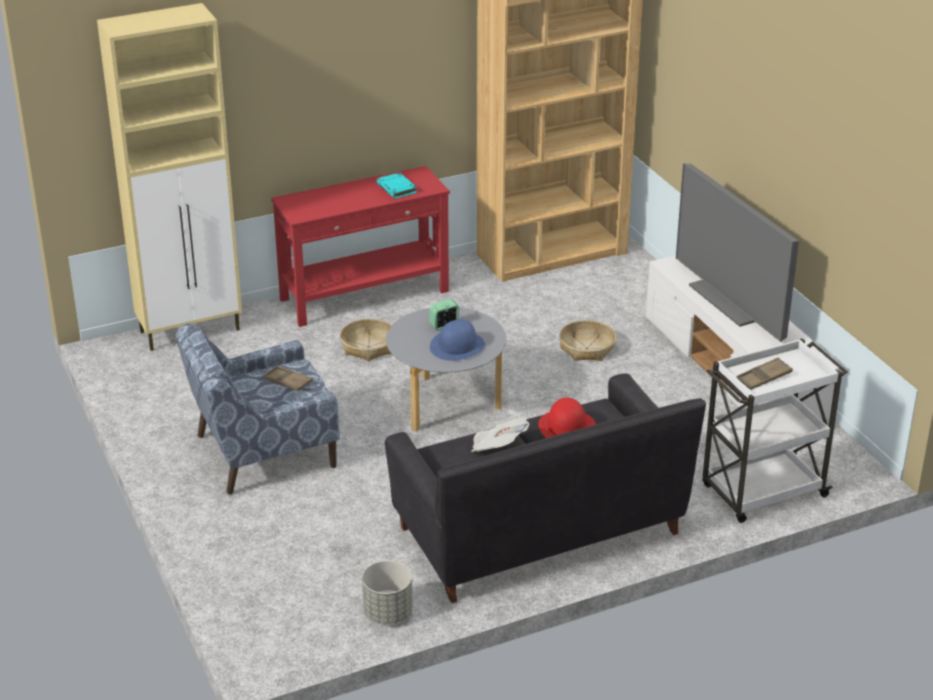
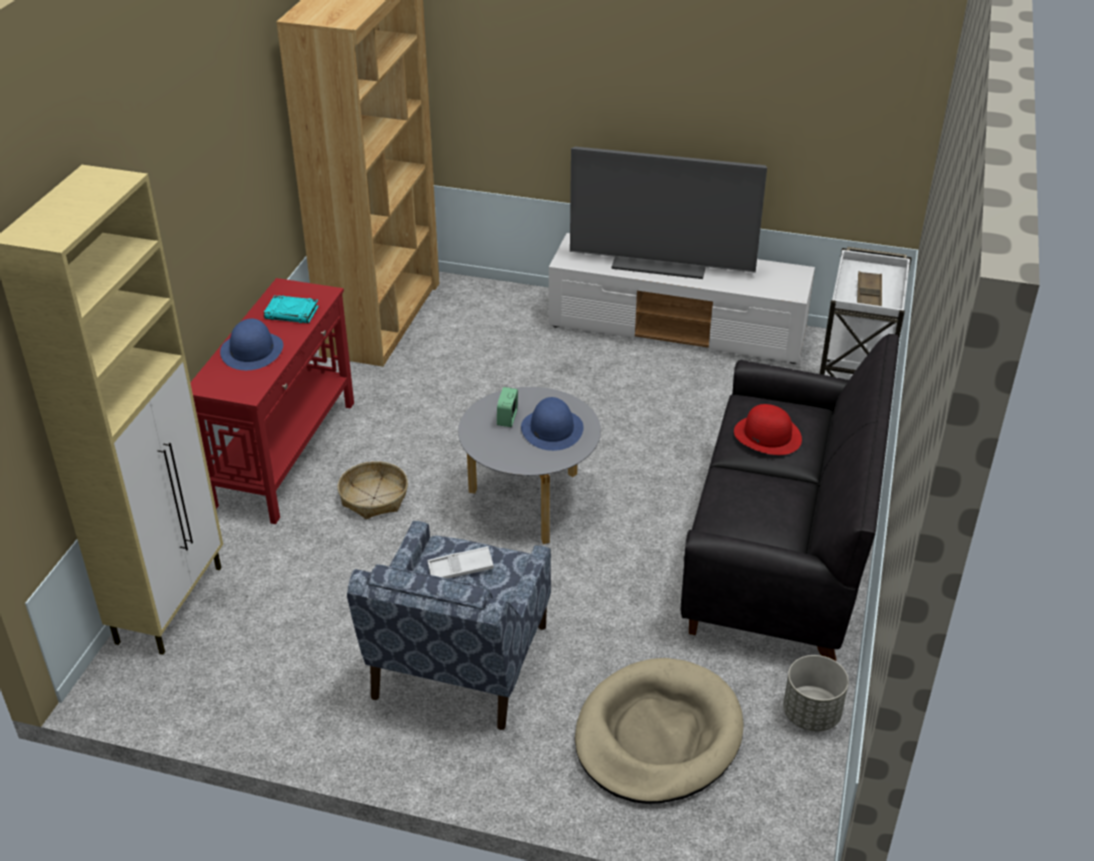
camera: 50 degrees left, 5 degrees up
(288, 382) = (460, 568): brown tray -> white tray
(292, 556) = (657, 736): none -> beige dog bed
(340, 196) = (252, 350): none -> blue hat
(498, 447) = (757, 489): newspaper -> none
(586, 348) = (547, 379): basket -> none

